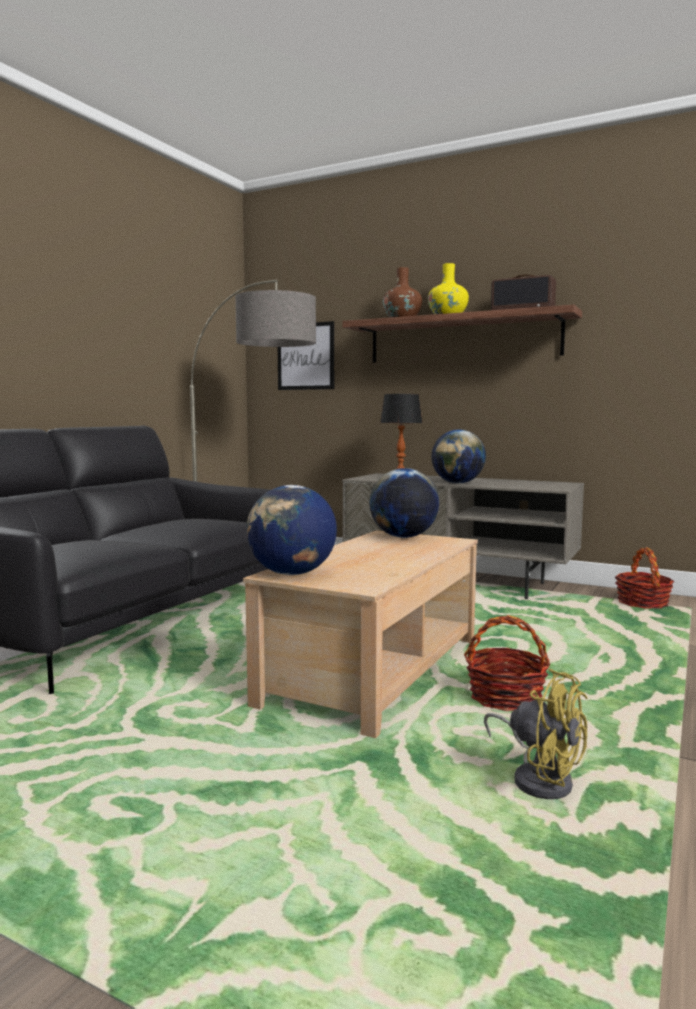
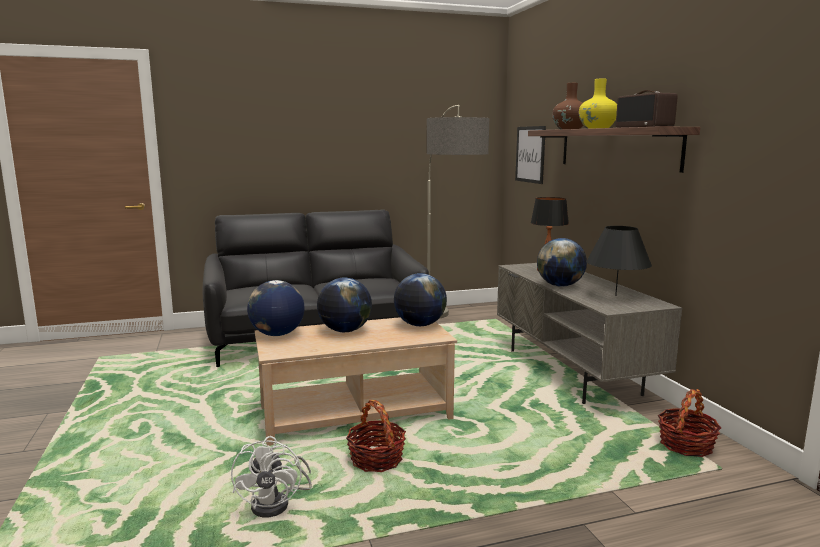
camera: 45 degrees right, 5 degrees up
(353, 555) = (345, 331): none -> globe
(521, 483) = (615, 296): none -> black table lamp
(538, 778) = (277, 504): yellow fan -> white fan

